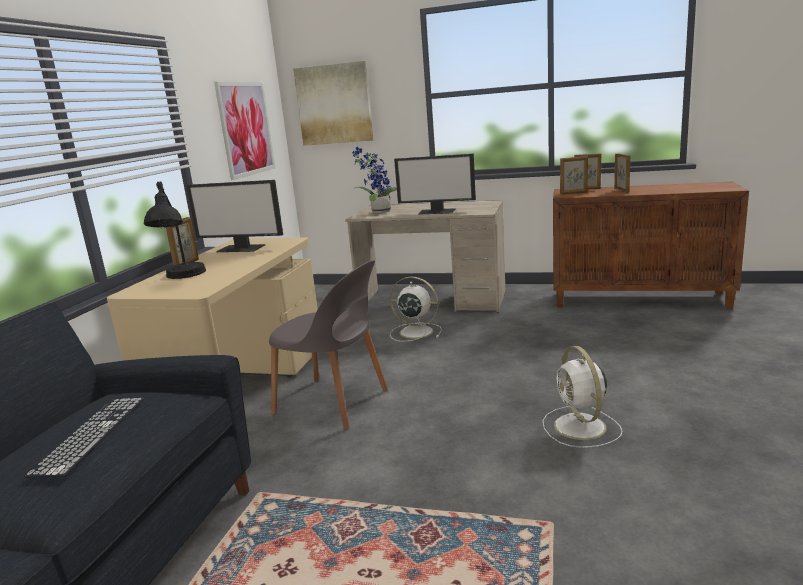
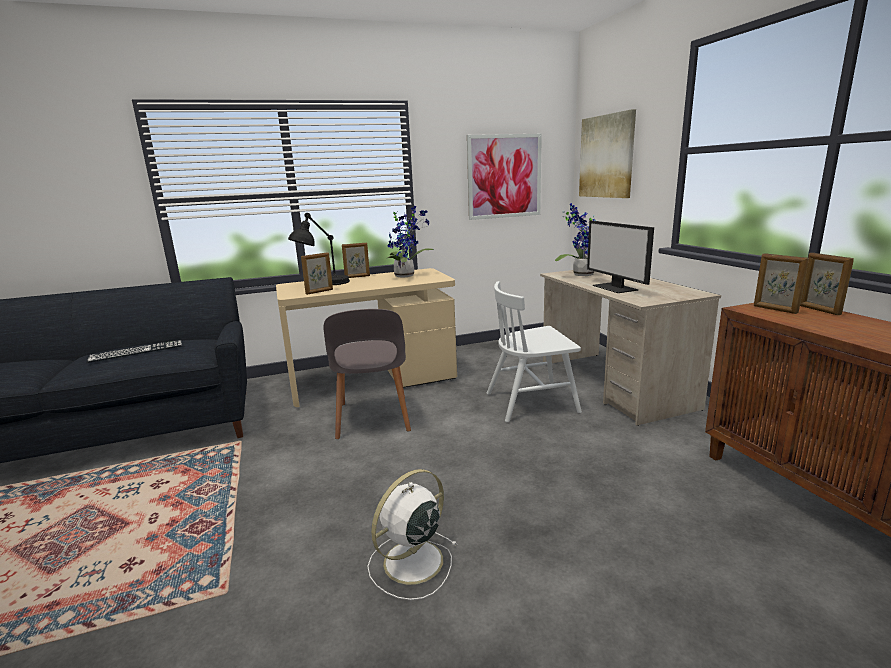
camera: 55 degrees right, 0 degrees up
(242, 248) = (407, 275): monitor -> potted plant
(414, 332) = (532, 402): white fan -> white chair
(621, 191) = (850, 327): picture frame -> picture frame (319, 292)

